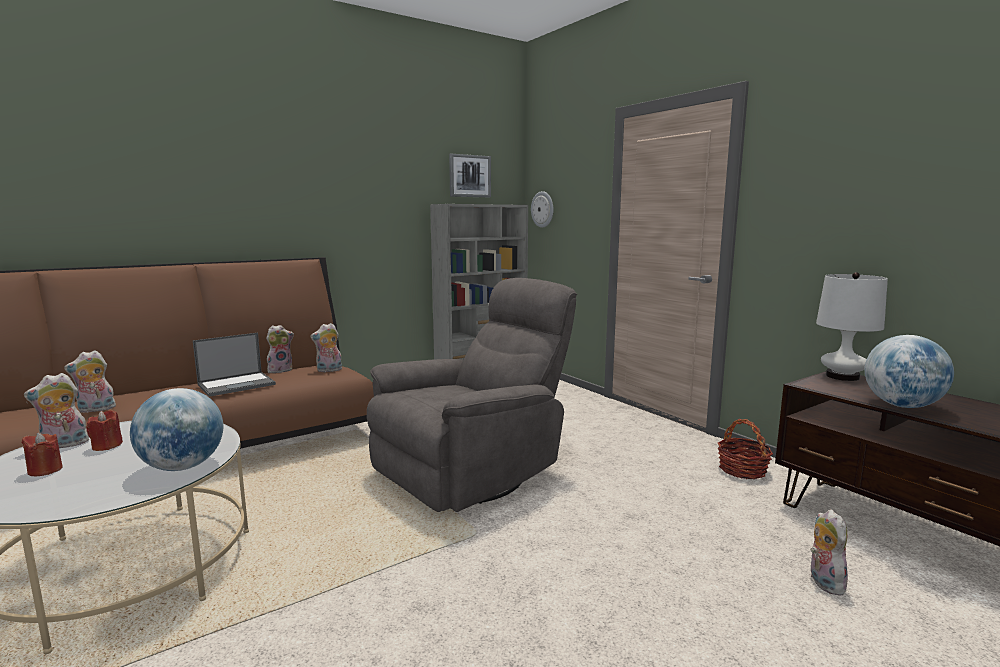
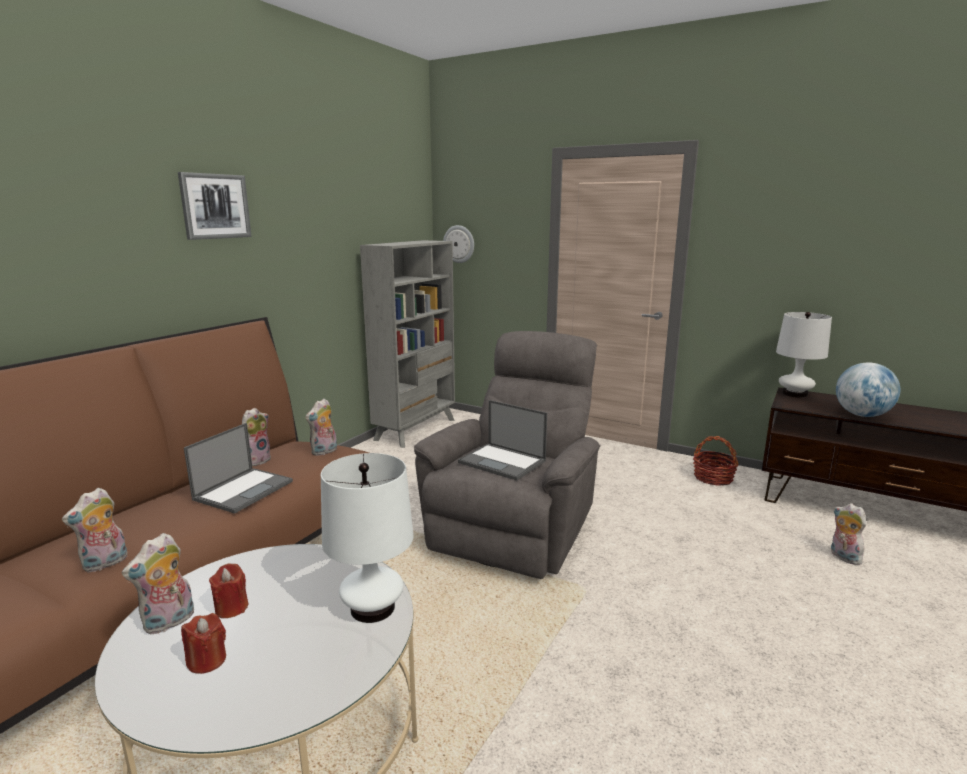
camera: 25 degrees left, 5 degrees up
(182, 467) = (372, 608): globe -> white table lamp
(441, 394) = (503, 462): none -> laptop
(469, 176) = (388, 210): picture -> picture (215, 206)

